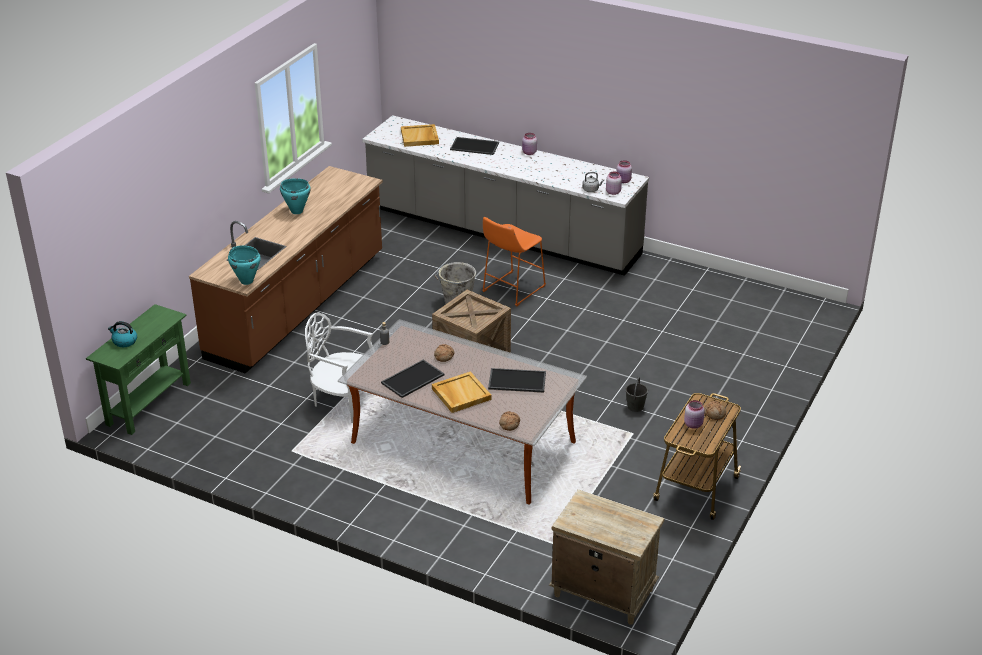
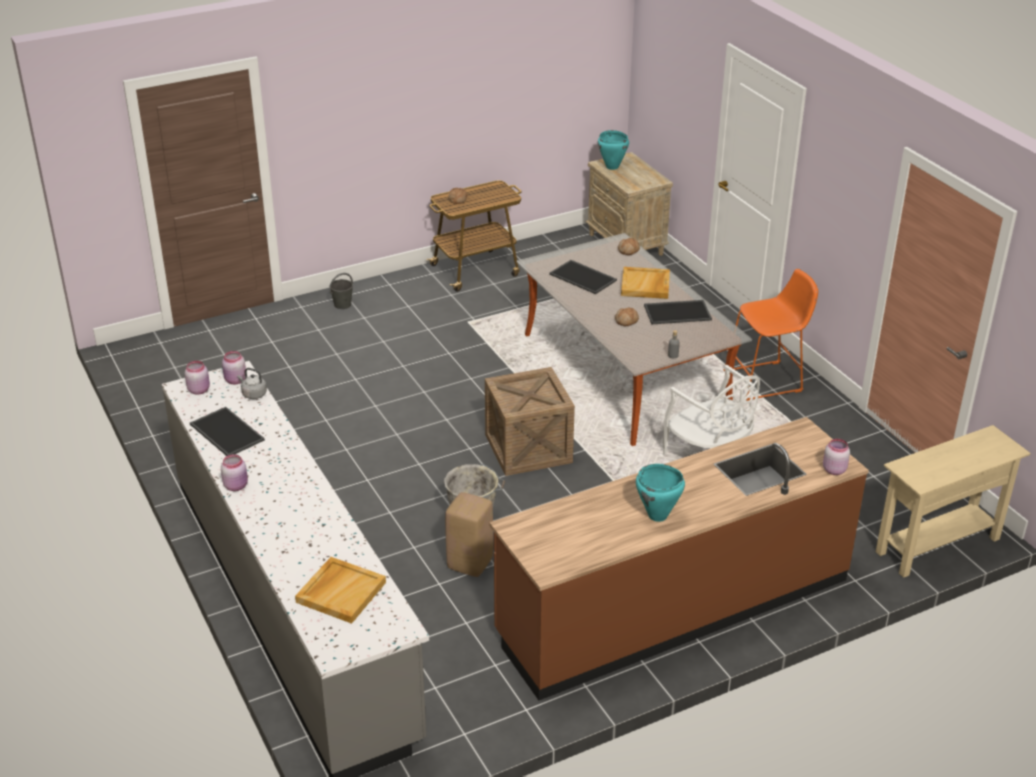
camera: 145 degrees left, 0 degrees up
(124, 341) = (976, 455): kettle -> none
(149, 404) = (937, 545): green console table -> beige console table
(246, 281) = (796, 433): turquoise cooking pot -> turquoise cooking pot (612, 167)
(433, 282) = (469, 563): none -> beige stool
(475, 146) = (287, 533): tray -> tray (225, 432)
(511, 290) = (392, 509): orange stool -> orange stool (767, 381)
(635, 407) = (435, 340): grey bucket -> grey bucket (343, 304)
(694, 424) = (484, 199): pink jar -> pink jar (833, 469)

